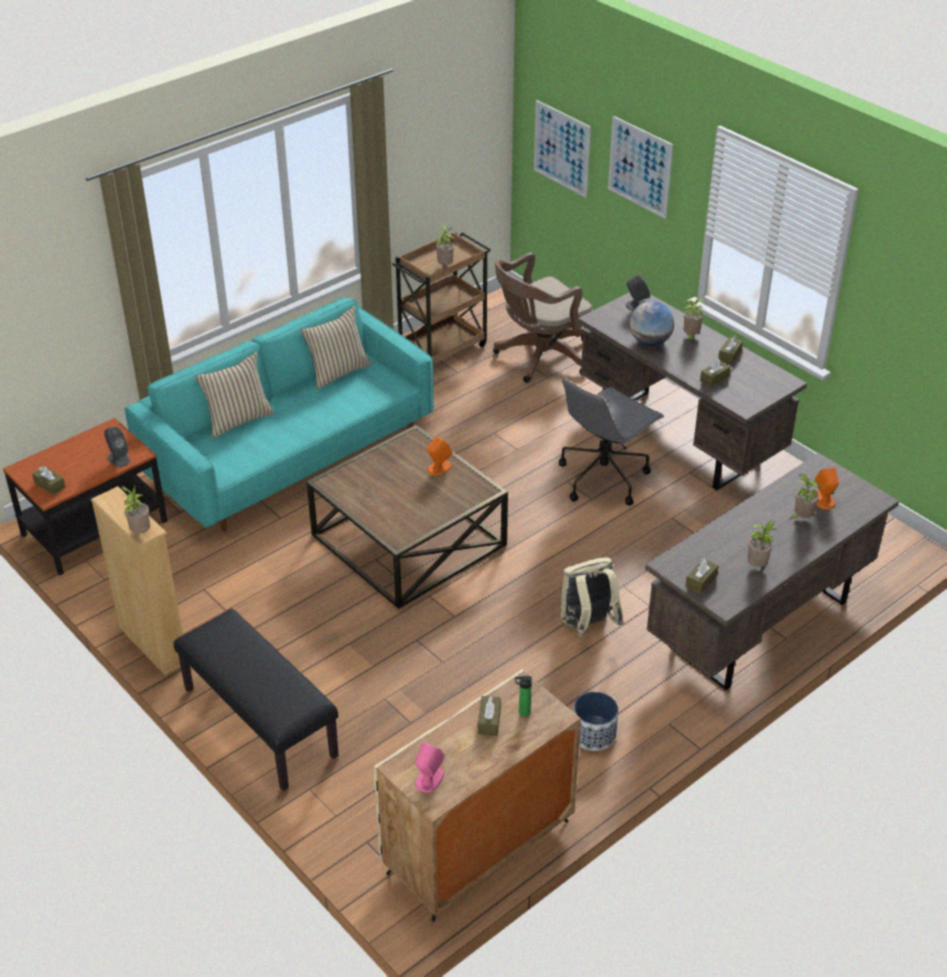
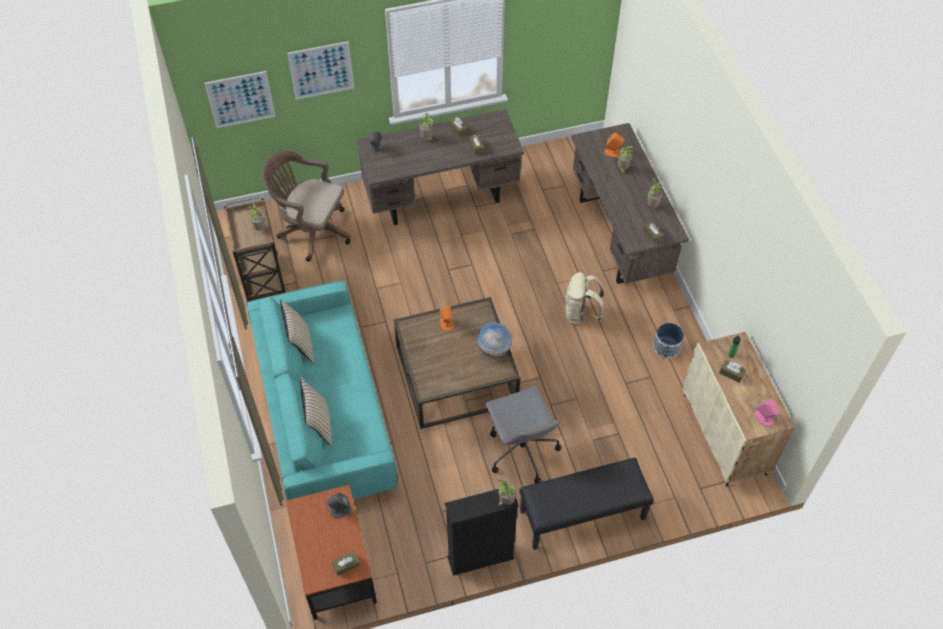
camera: 65 degrees left, 15 degrees up
(153, 644) = (480, 558): beige bookcase -> black bookcase
(539, 358) = (311, 230): brown office chair -> brown office chair turned 120 degrees clockwise
(603, 477) = (455, 250): grey office chair -> grey office chair (521, 450)
(650, 342) = (420, 160): globe -> globe (494, 349)

